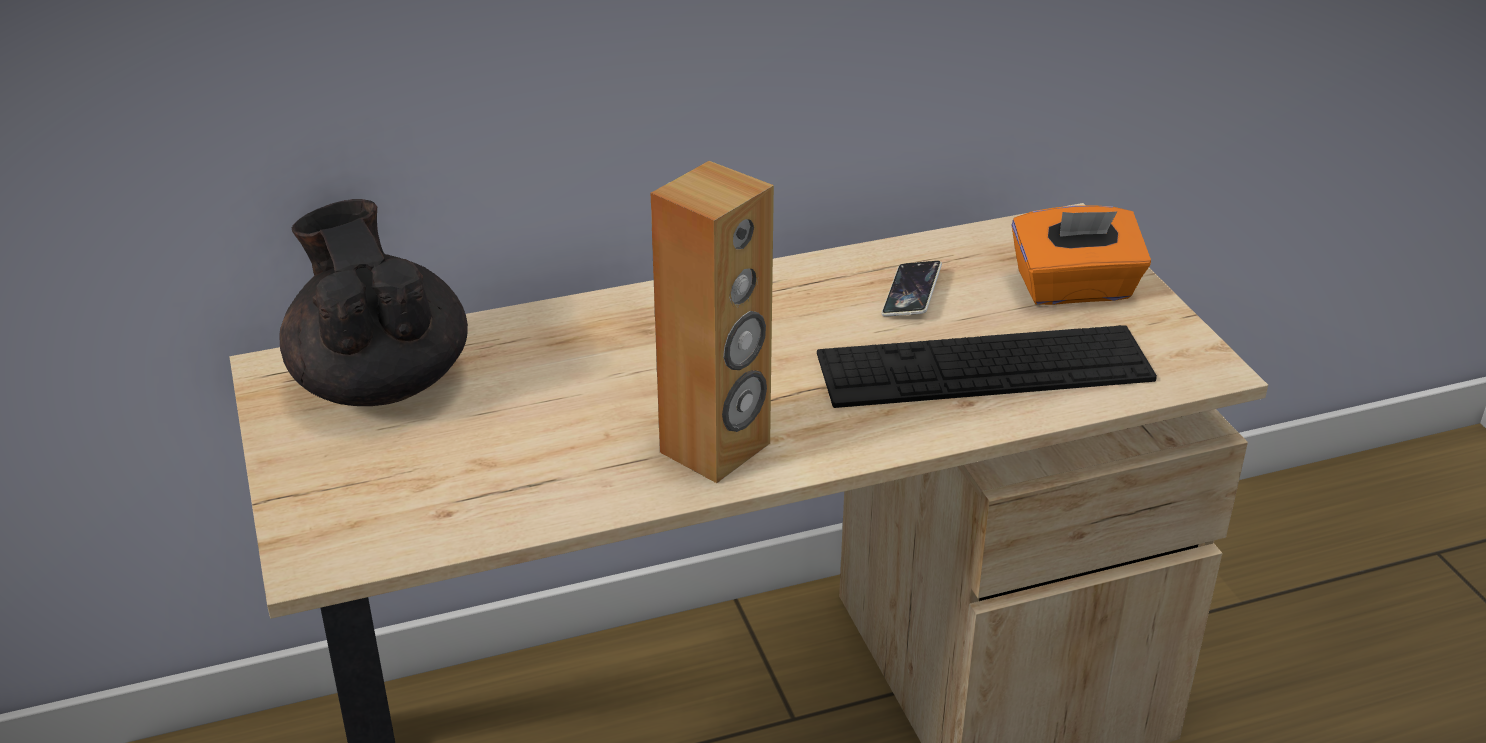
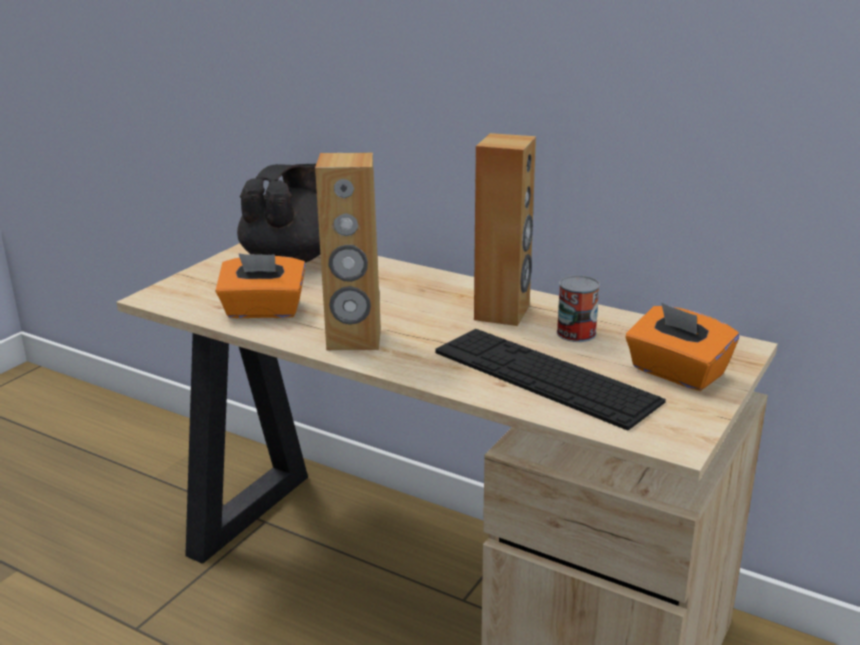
camera: 50 degrees right, 10 degrees down
(520, 480) = (263, 311): none -> orange tissue box
(795, 311) = (503, 313): none -> brown speaker
(911, 294) = (576, 333): phone -> can

